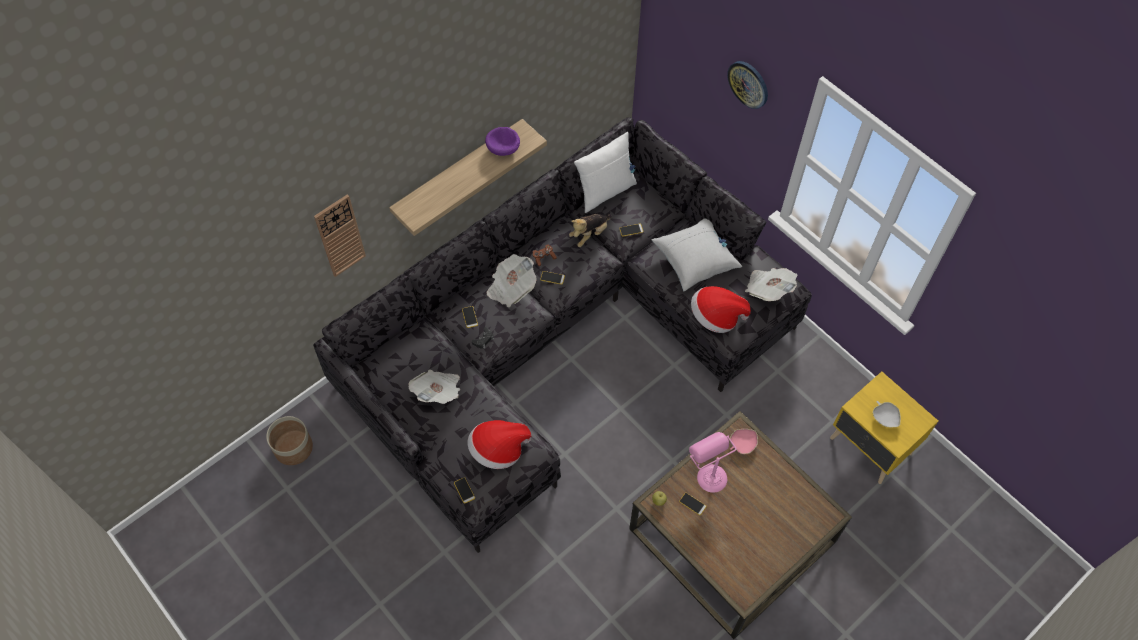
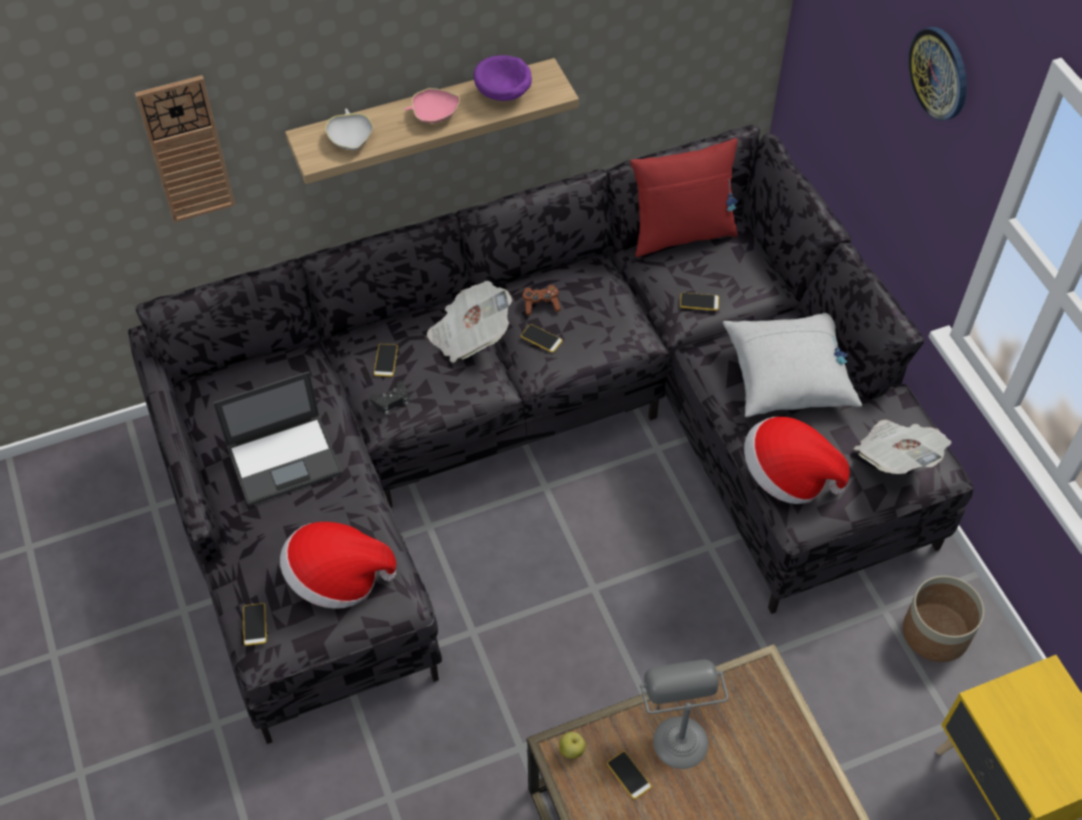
camera: 20 degrees right, 5 degrees down
(294, 448) = (67, 490): planter -> planter (936, 633)
(438, 392) = (285, 459): newspaper -> laptop
(589, 234) = (629, 290): plush toy -> none
(605, 192) = (681, 235): white pillow -> red pillow
(707, 473) = (676, 731): pink table lamp -> grey table lamp
(742, 444) = (757, 701): pink bowl -> pink bowl (434, 114)
(885, 417) = (1034, 737): white bowl -> white bowl (350, 139)

